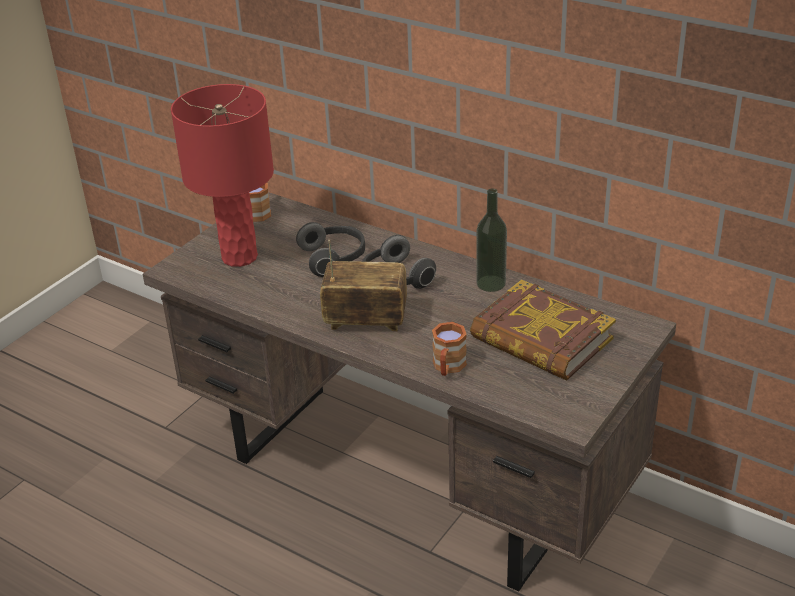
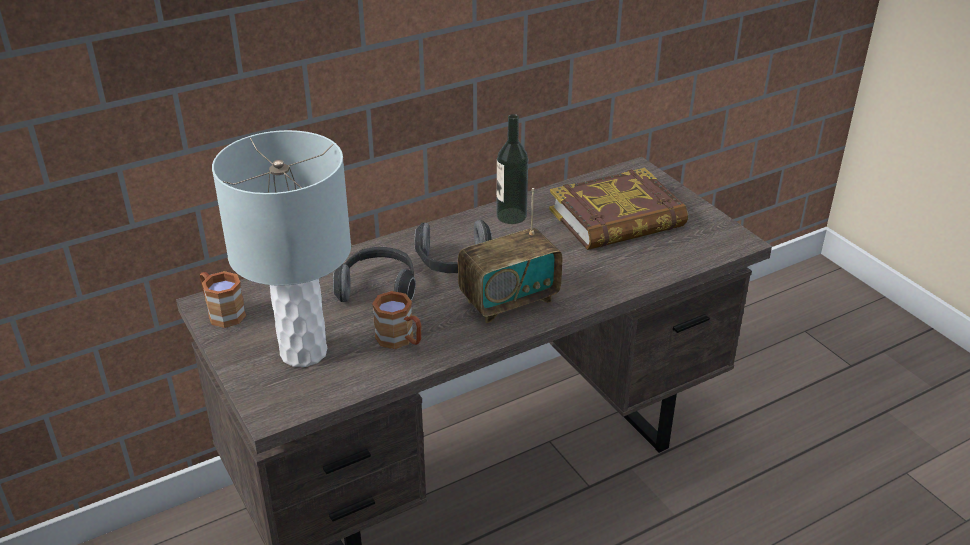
camera: 65 degrees left, 0 degrees up
(239, 257) = (304, 352): red table lamp -> grey table lamp
(366, 320) = (509, 301): radio -> radio turned 150 degrees counterclockwise
(448, 367) = (622, 277): brown mug -> brown mug (400, 340)

